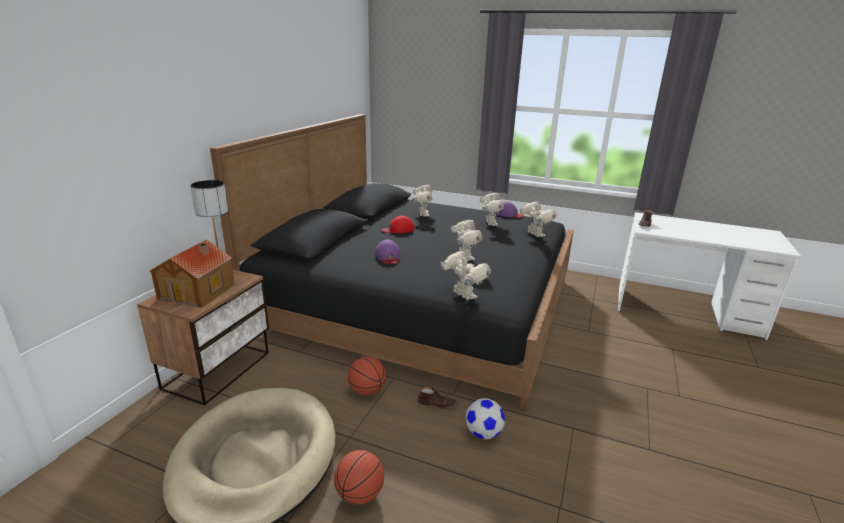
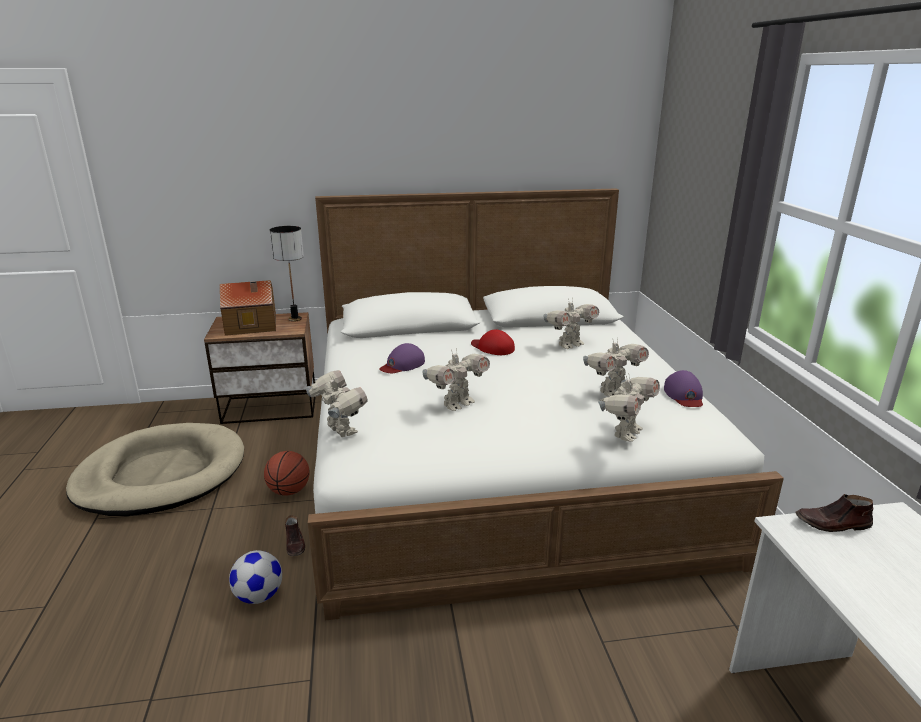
camera: 60 degrees right, 0 degrees up
(359, 494) = (136, 543): basketball -> none
(420, 303) = (499, 460): black bed -> white bed
(463, 296) = (340, 431): toy robot -> toy robot turned 60 degrees counterclockwise

